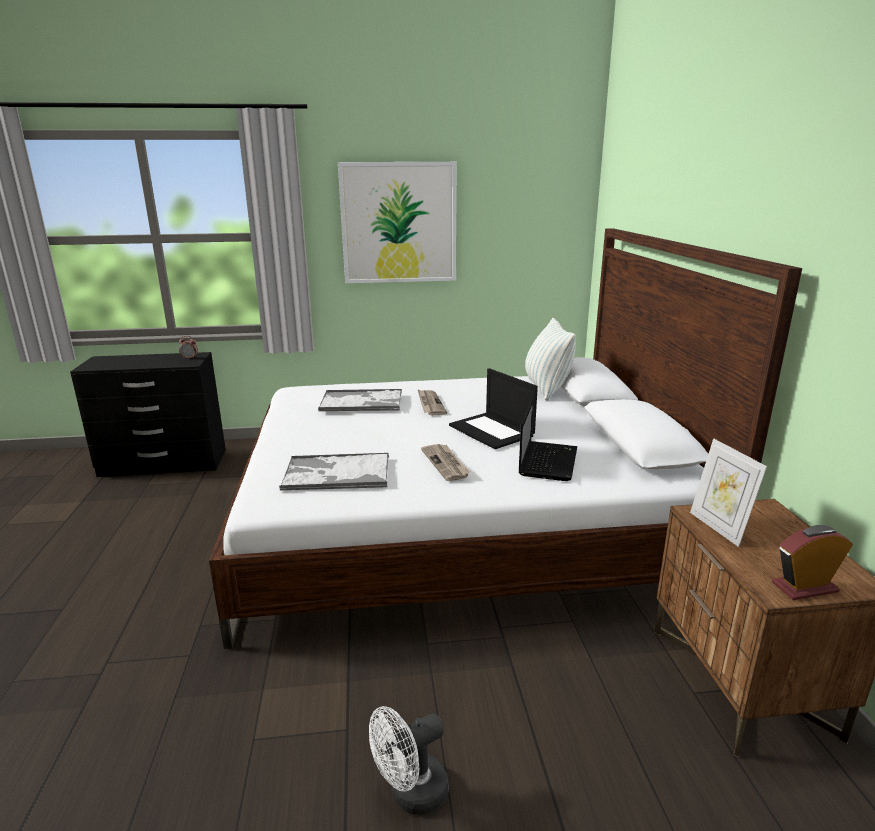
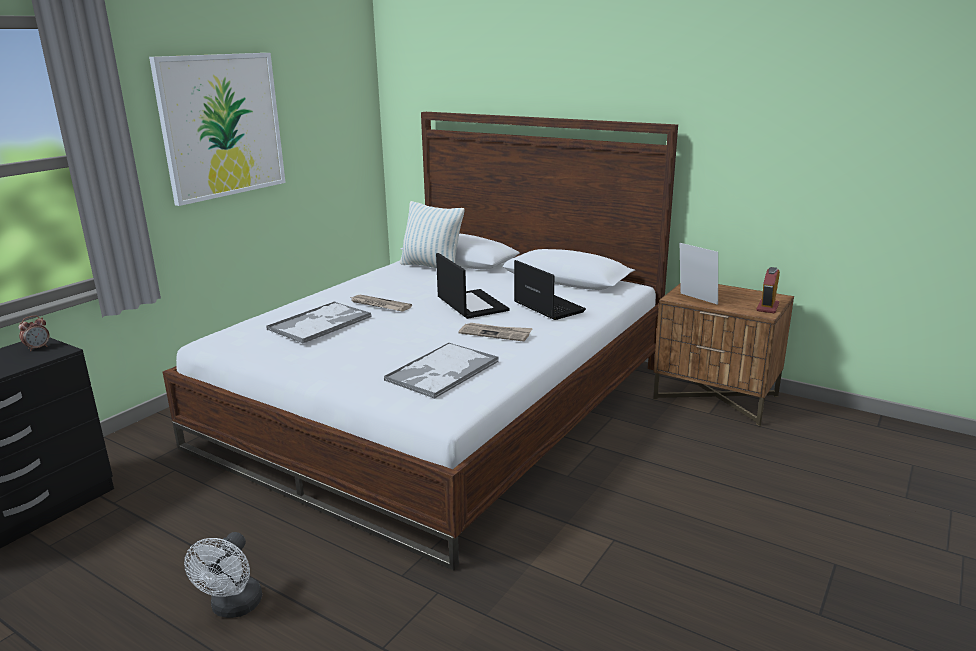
camera: 50 degrees left, 0 degrees up
(411, 793) = (693, 534): white fan -> white fan (233, 608)
(492, 431) = (471, 304): laptop -> laptop turned 120 degrees counterclockwise
(718, 527) = (696, 299): picture frame -> picture frame turned 150 degrees counterclockwise

